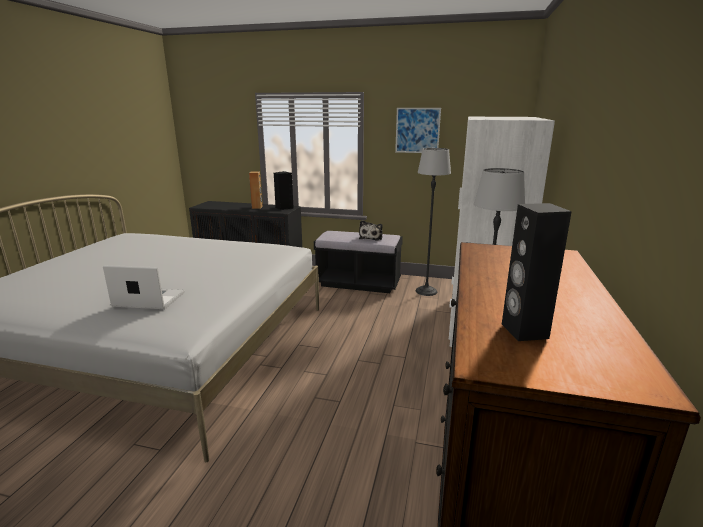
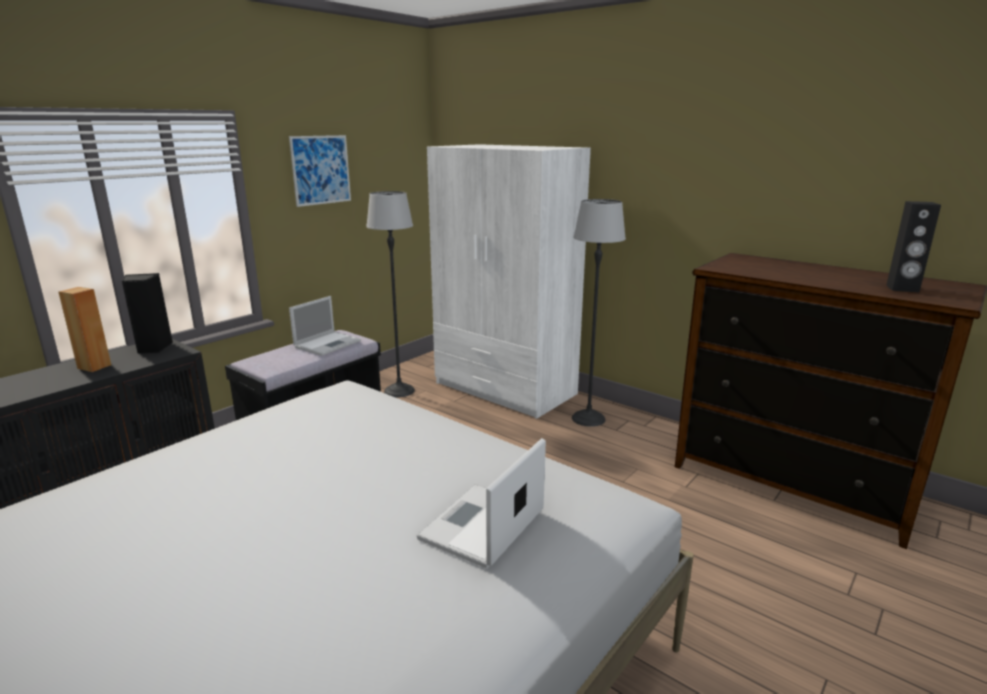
camera: 65 degrees left, 0 degrees up
(371, 237) = (328, 343): plush toy -> laptop

